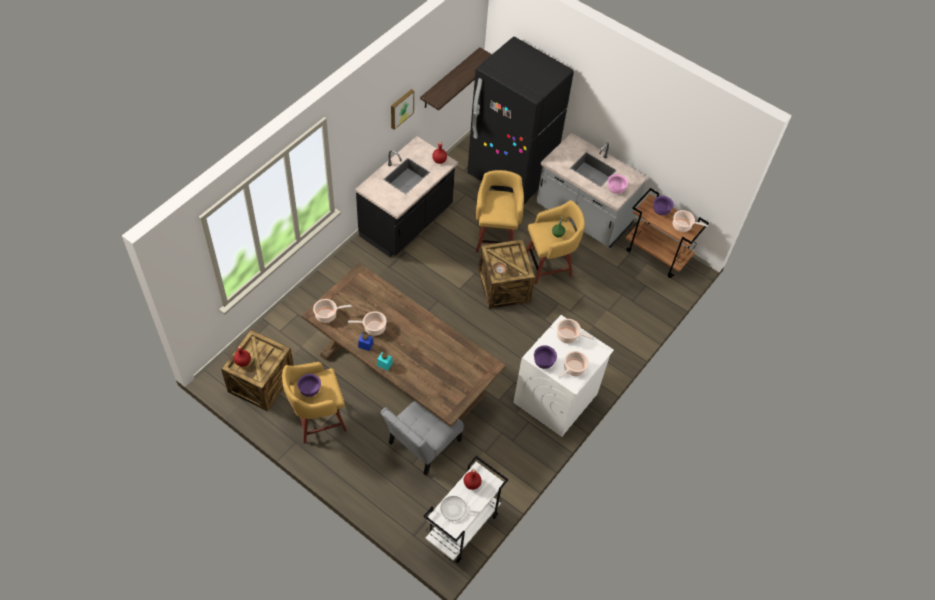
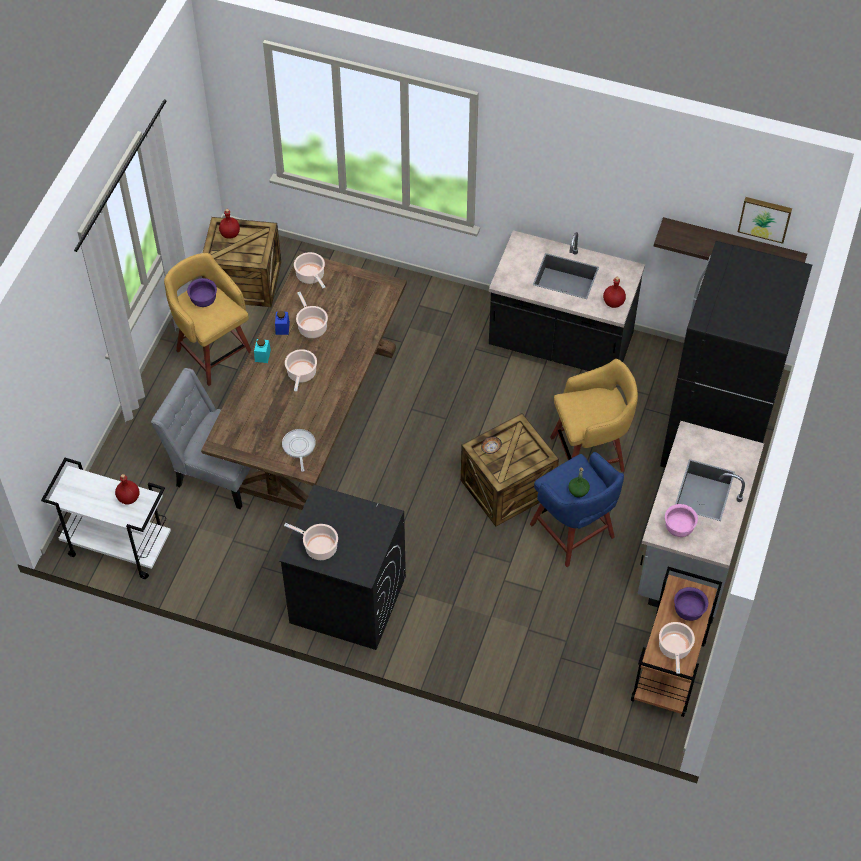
camera: 75 degrees right, 0 degrees up
(401, 108) = (621, 200): picture -> picture (765, 218)
(455, 510) = (87, 491): frying pan -> frying pan (299, 447)
(543, 363) = (315, 510): purple bowl -> none
(549, 265) = (573, 533): yellow stool -> blue stool
(555, 398) = (347, 600): white washing machine -> black washing machine
(568, 336) = (371, 528): cooking pot -> cooking pot (301, 374)

